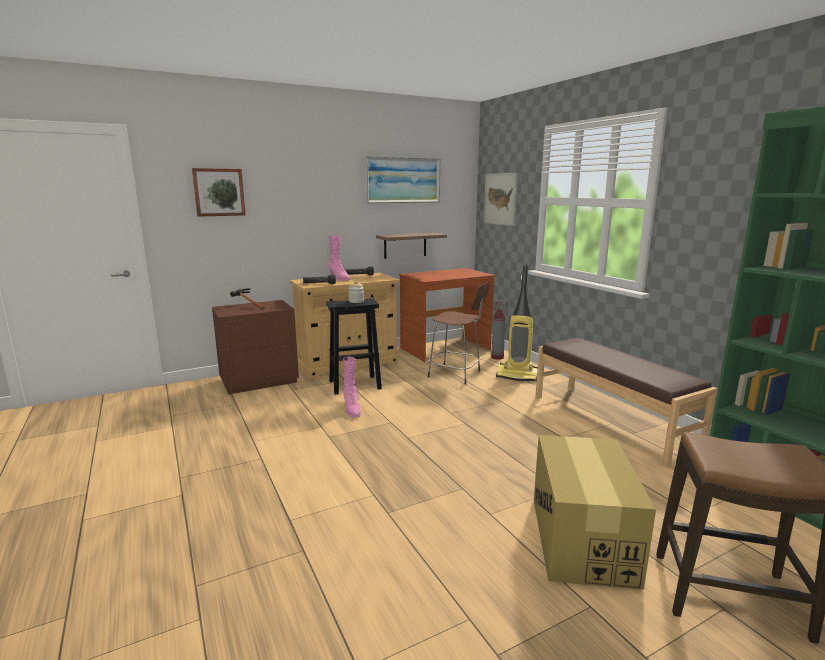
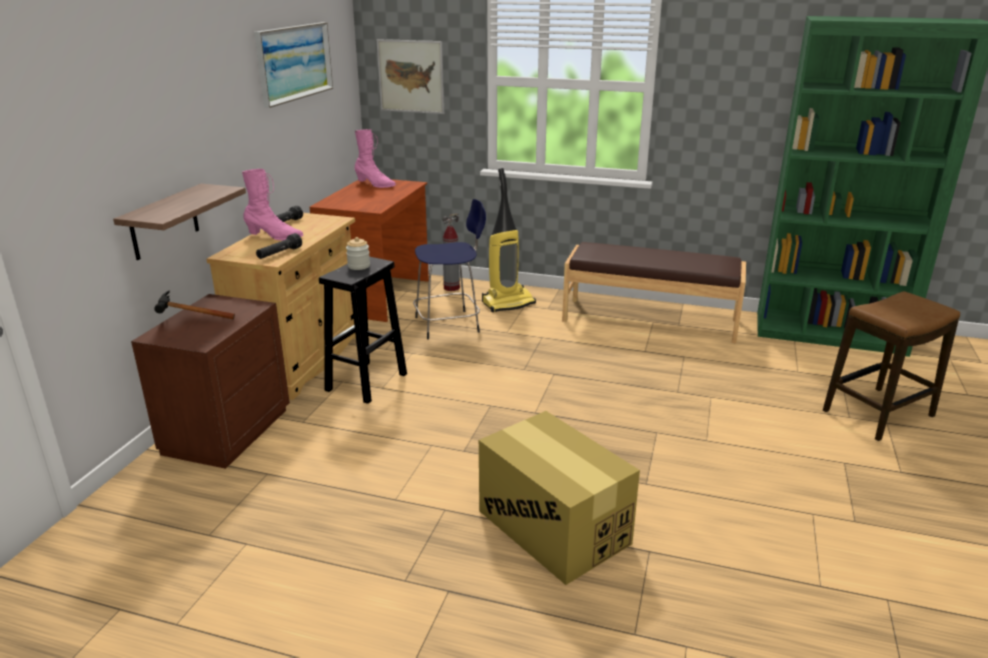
camera: 45 degrees left, 10 degrees up
(219, 192) = (95, 132): picture -> none
(352, 409) = (424, 411): pink boot -> pink boot (375, 184)
(405, 245) = (307, 162): shelf -> shelf (164, 222)
(456, 374) = (449, 324): brown stool -> blue stool
(581, 539) = (777, 424): cardboard box -> cardboard box (553, 527)

